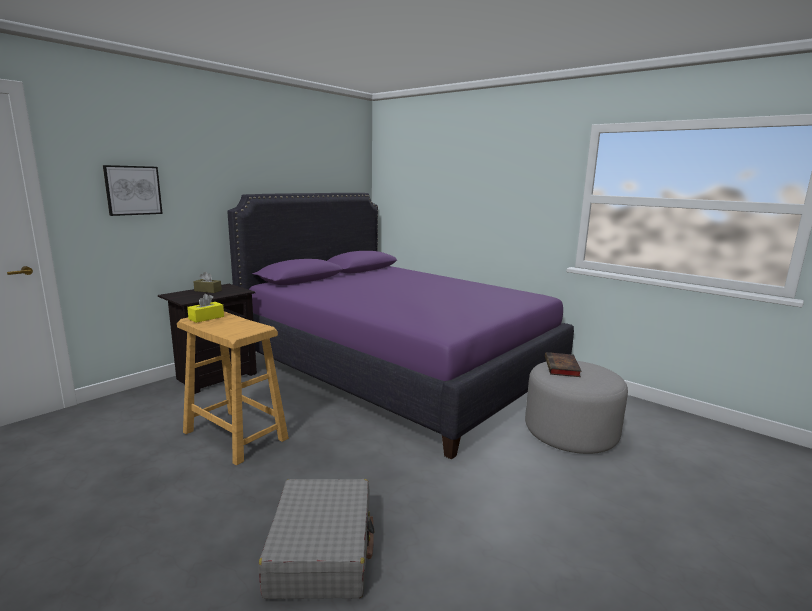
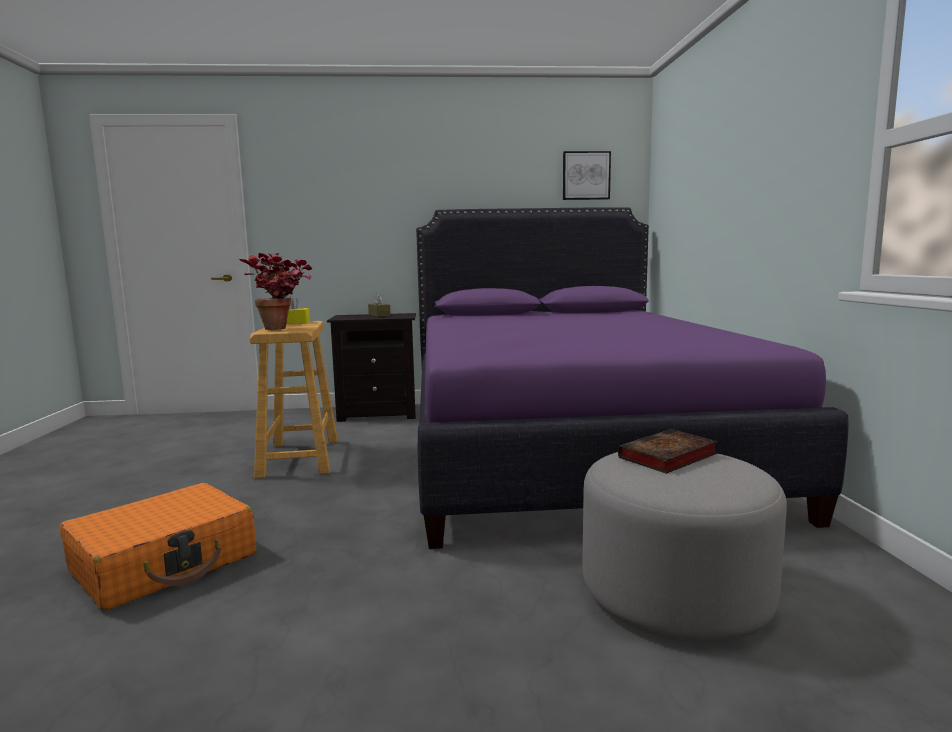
camera: 45 degrees right, 5 degrees down
(133, 190) = (321, 207): picture -> picture (586, 175)
(236, 328) = (282, 329): none -> potted plant
(322, 550) = (165, 563): grey suitcase -> orange suitcase

